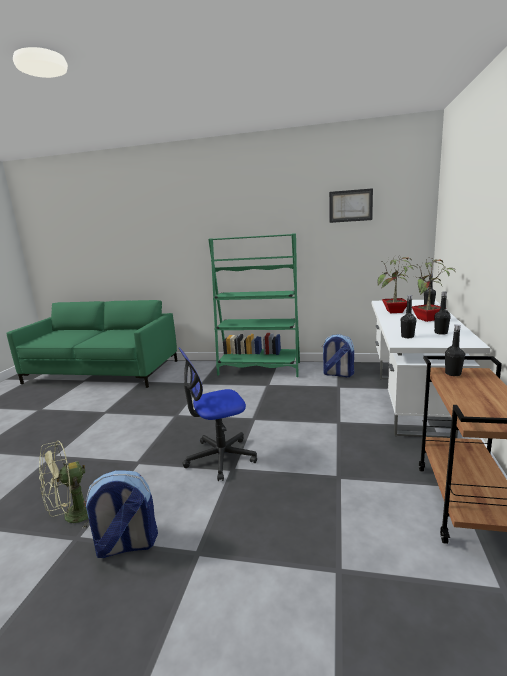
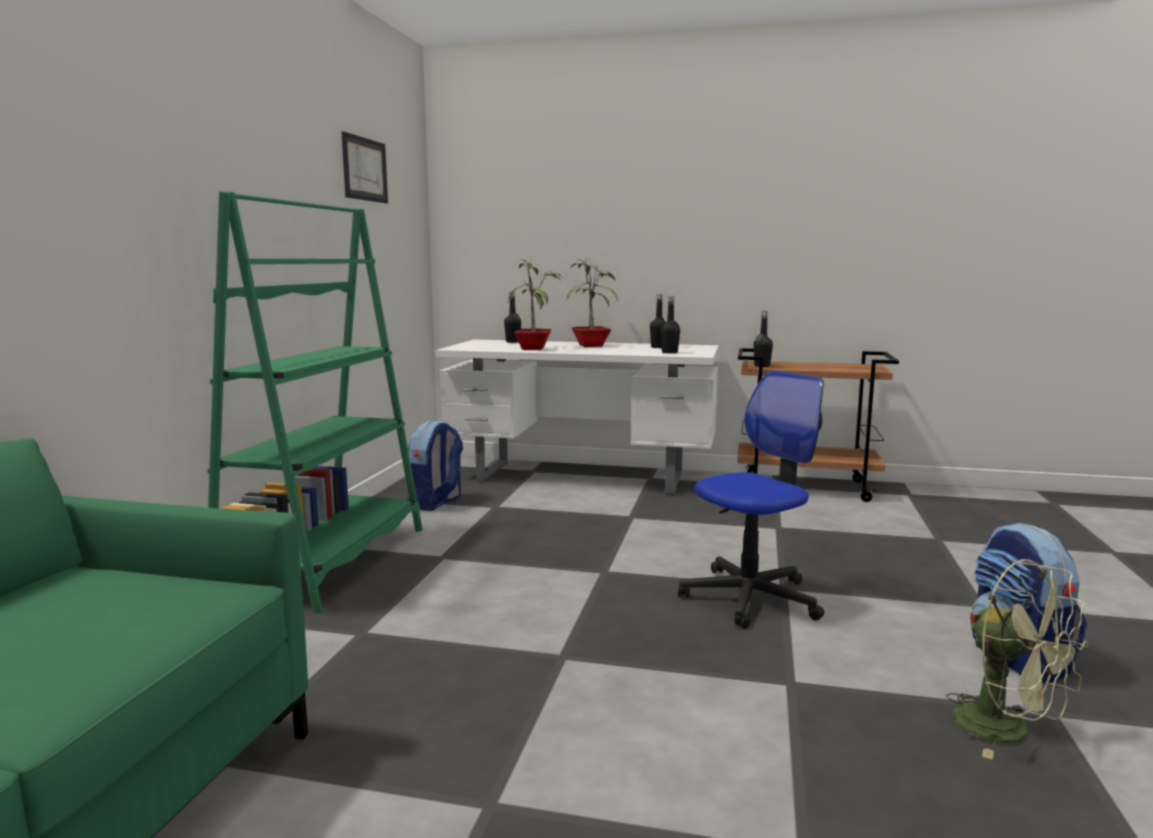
camera: 90 degrees left, 5 degrees down
(220, 457) = (750, 598): office chair -> office chair turned 105 degrees counterclockwise

